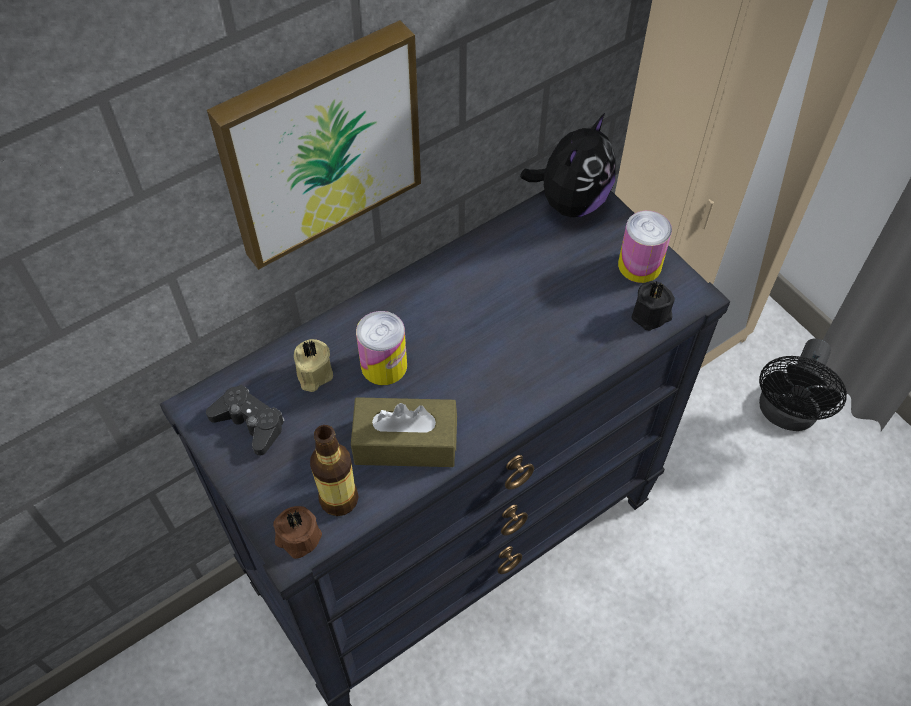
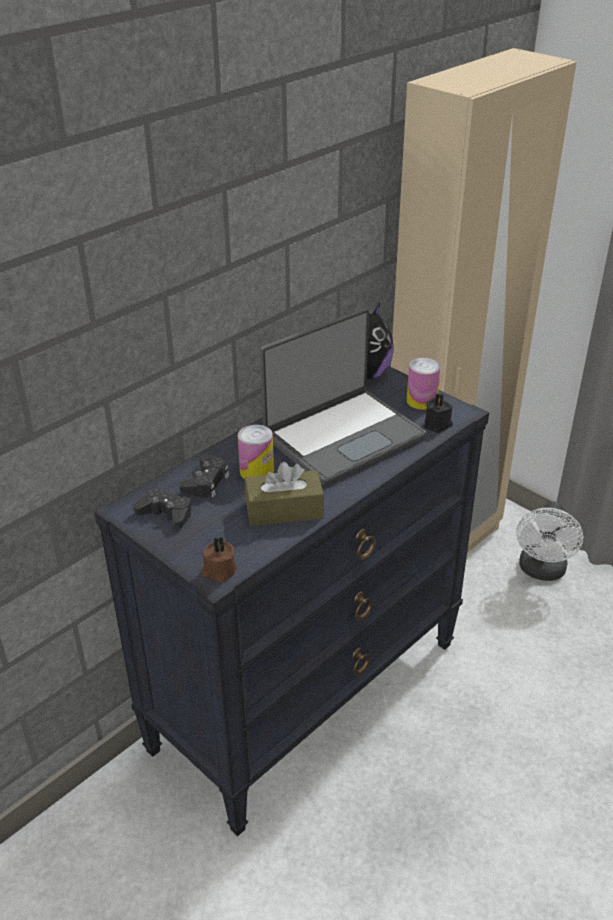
camera: 10 degrees left, 20 degrees down
(313, 374) = (206, 482): beige candle -> black game controller
(319, 143) = (203, 301): picture -> none
(338, 499) = (243, 546): bottle -> none
(514, 317) = (342, 436): none -> laptop
(786, 414) = (542, 571): black fan -> white fan

